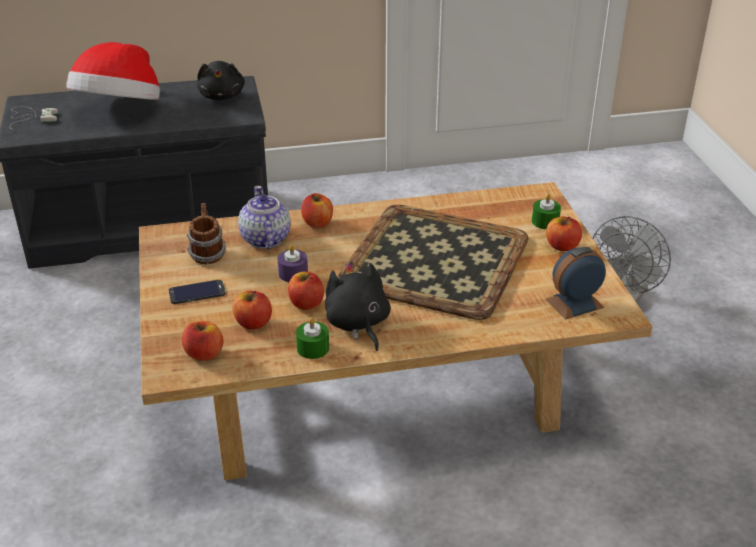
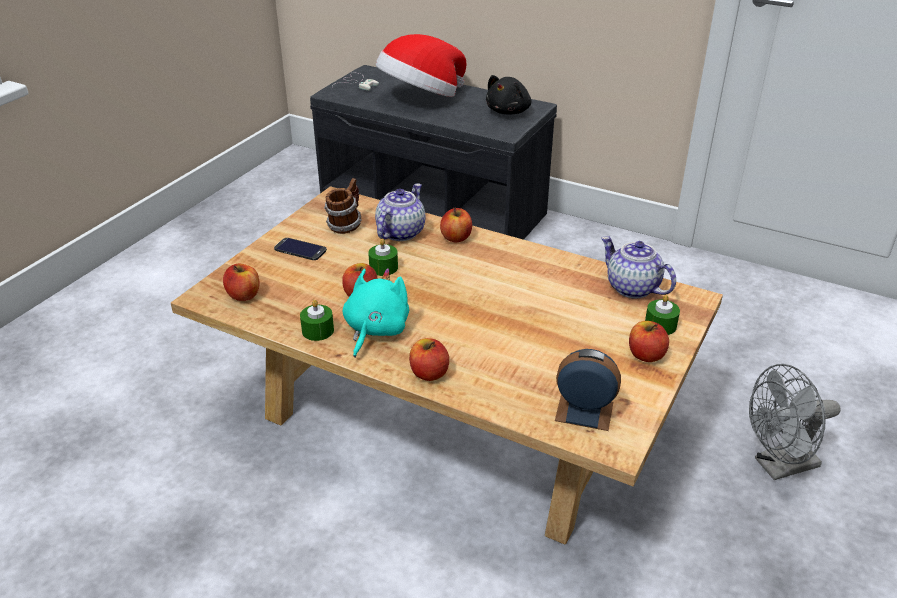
camera: 40 degrees right, 0 degrees up
(253, 323) = (305, 290): apple -> apple (429, 373)
(293, 273) = (383, 267): purple candle -> green candle
(358, 324) = (375, 330): black plush toy -> turquoise plush toy
(433, 261) = (506, 310): tray -> none
(494, 204) = (631, 288): none -> teapot

